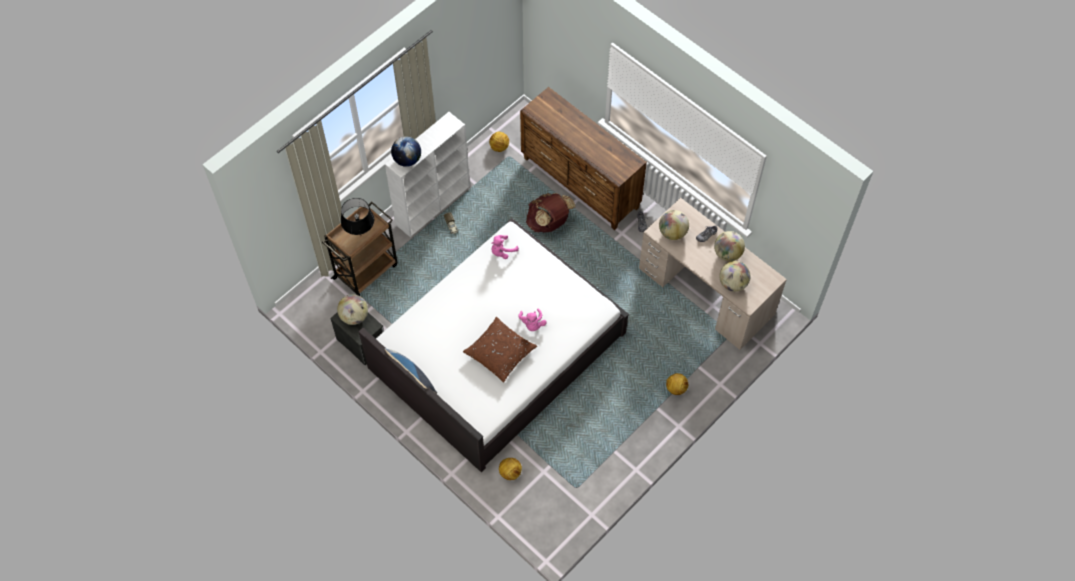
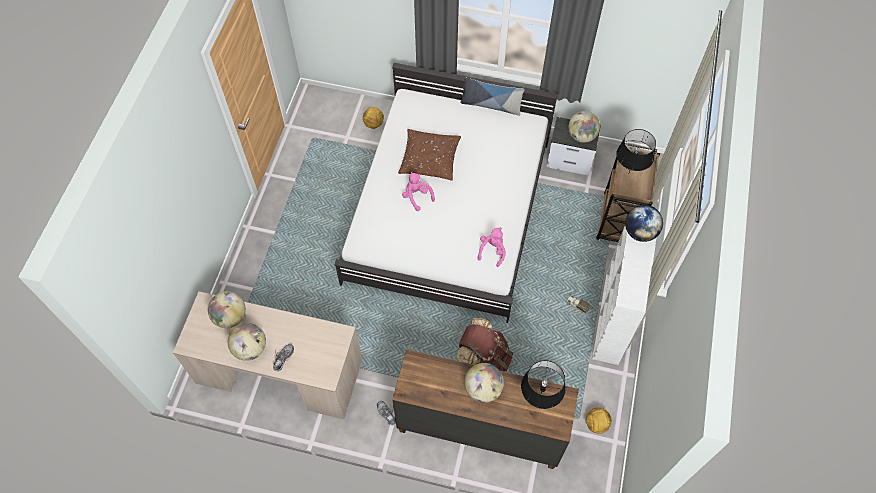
camera: 150 degrees right, 0 degrees up
(551, 116) = (538, 400): none -> black table lamp
(672, 232) = (323, 342): globe -> globe (483, 389)
(676, 389) = (265, 258): football -> none

